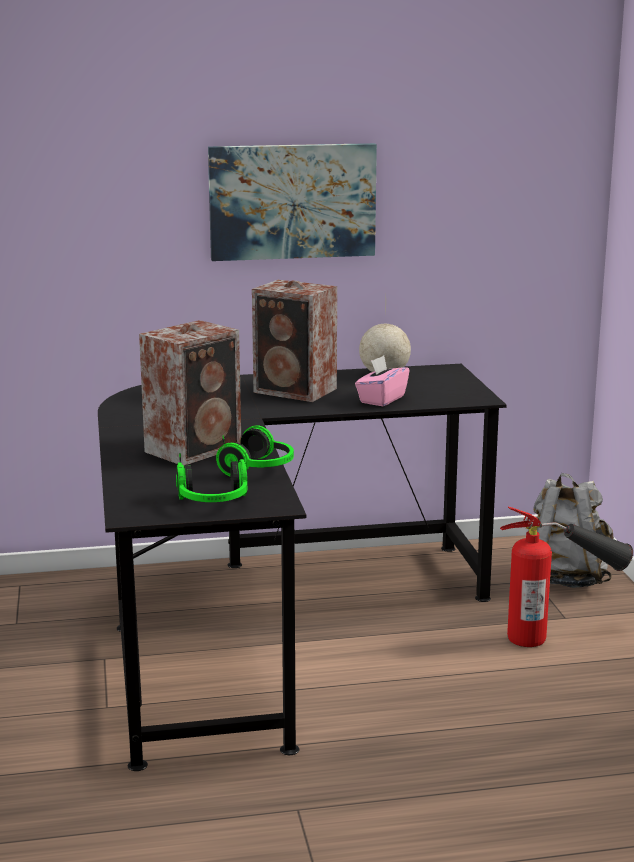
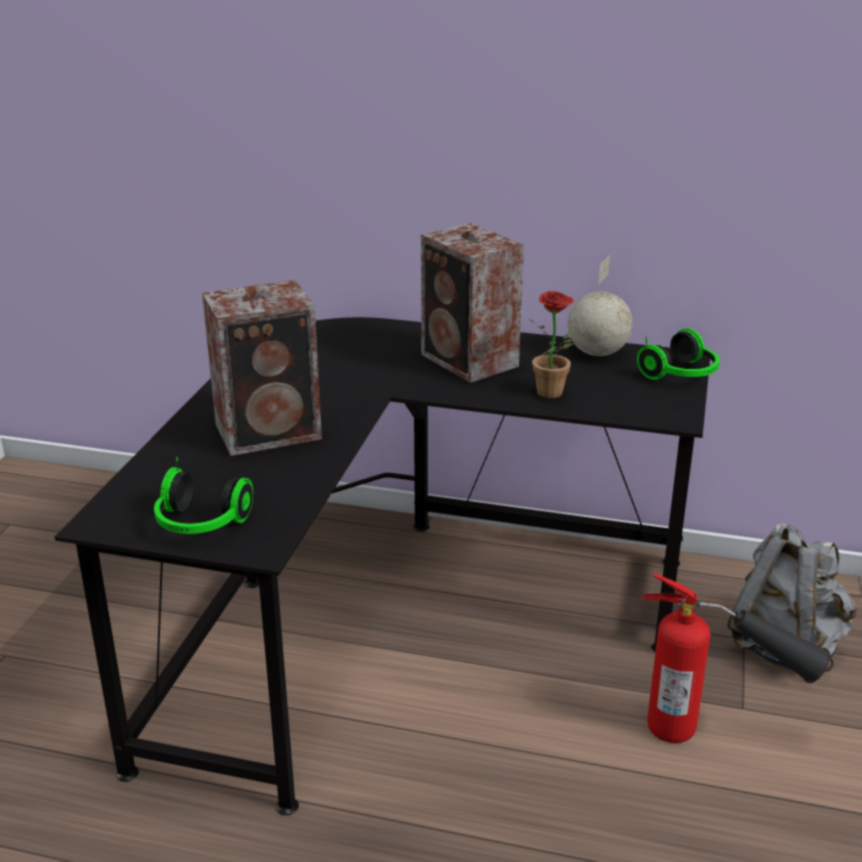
camera: 25 degrees right, 10 degrees up
(260, 469) = (304, 481): headphones -> headphones (682, 375)
(292, 201) = (508, 125): picture -> none
(381, 399) = (554, 394): pink tissue box -> potted plant

